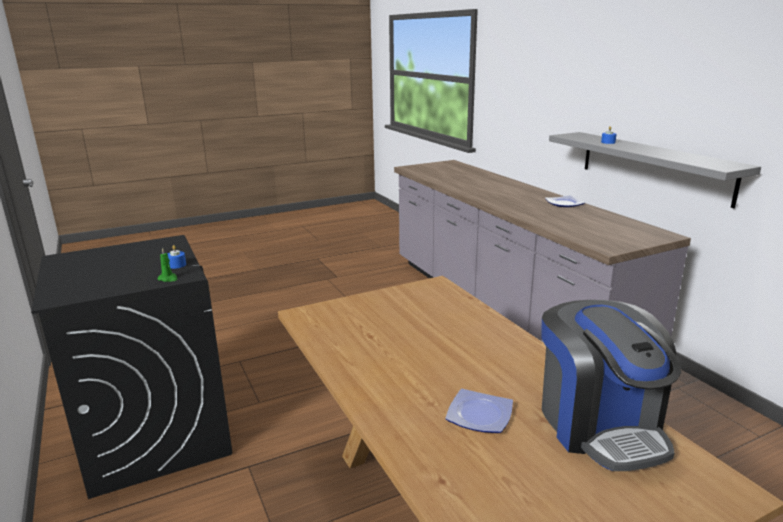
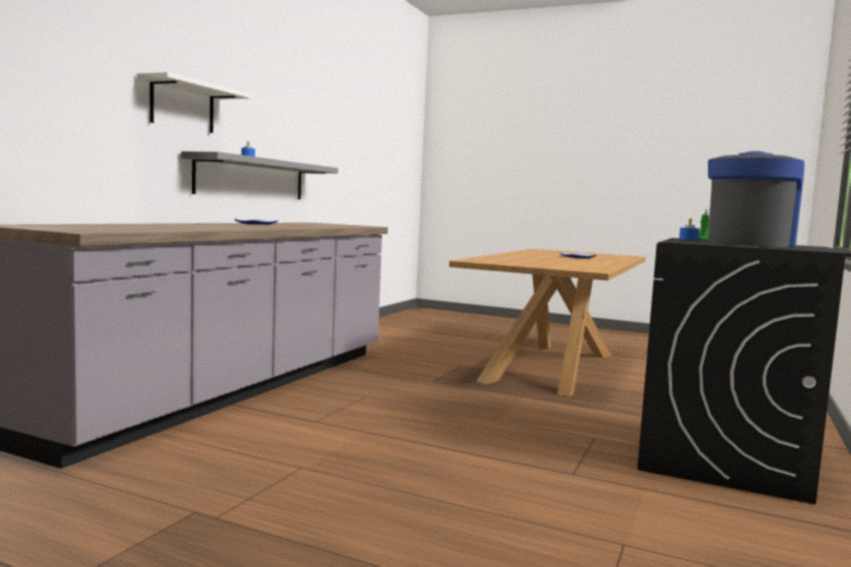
camera: 130 degrees left, 15 degrees down
(585, 94) = (182, 106): none -> white shelf
(600, 425) = (540, 252): coffee machine -> coffee machine (749, 243)

